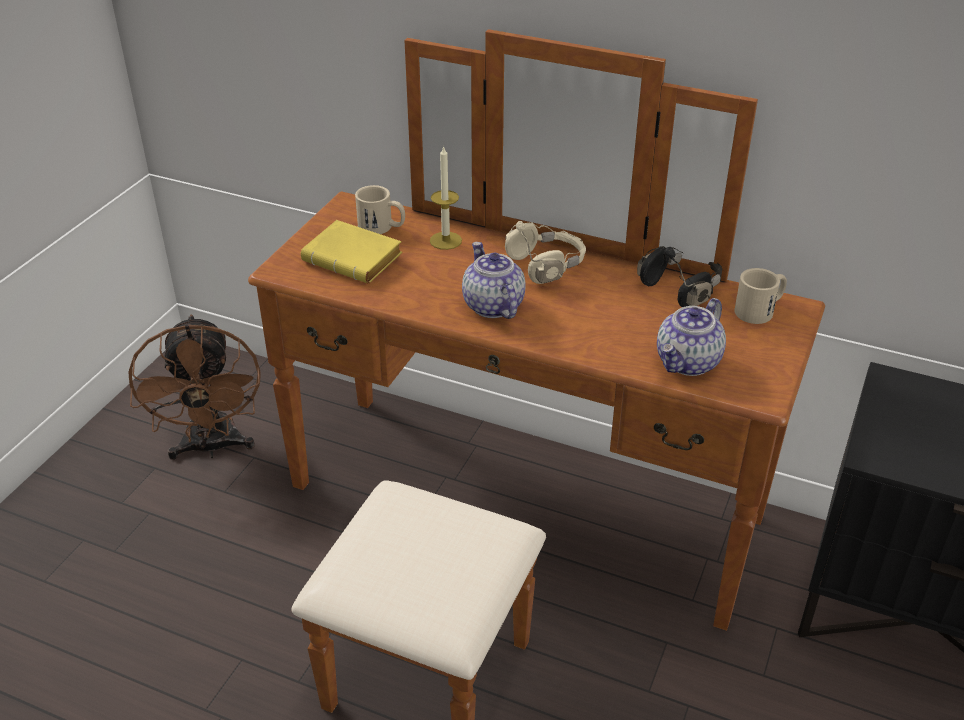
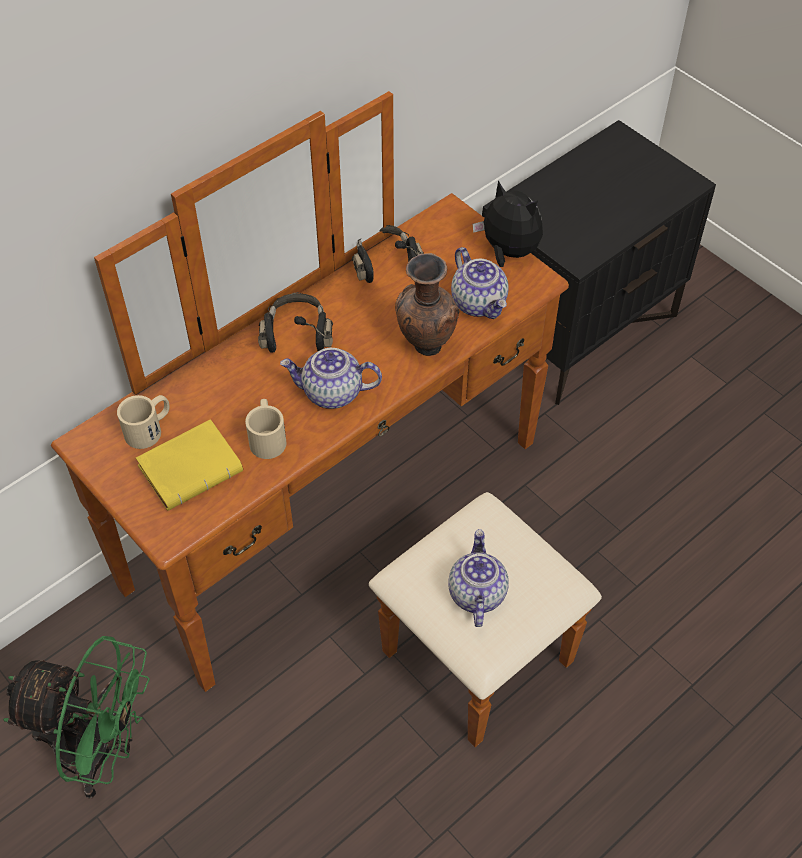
camera: 65 degrees left, 15 degrees up
(212, 447) = (100, 751): brown fan -> green fan
(400, 551) = (476, 593): none -> teapot
(445, 240) = (208, 388): candle -> none
(546, 266) = (297, 333): beige headphones -> black headphones
(597, 344) = (425, 346): none -> brown vase
(760, 310) = (441, 232): beige mug -> beige mug (267, 437)
(780, 362) = (508, 252): none -> plush toy

